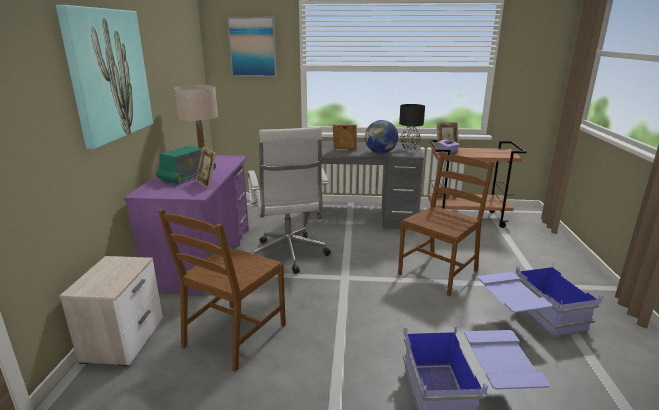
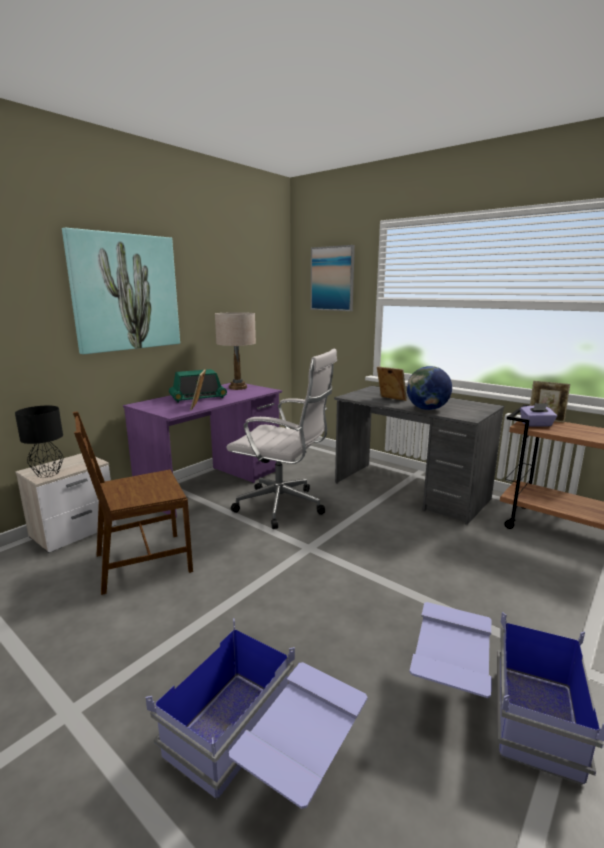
camera: 35 degrees right, 5 degrees down
(289, 256) = (284, 507): white office chair -> white office chair turned 90 degrees counterclockwise
(410, 148) = (477, 410): black table lamp -> black table lamp (47, 474)
(439, 272) = (431, 585): brown chair -> none

